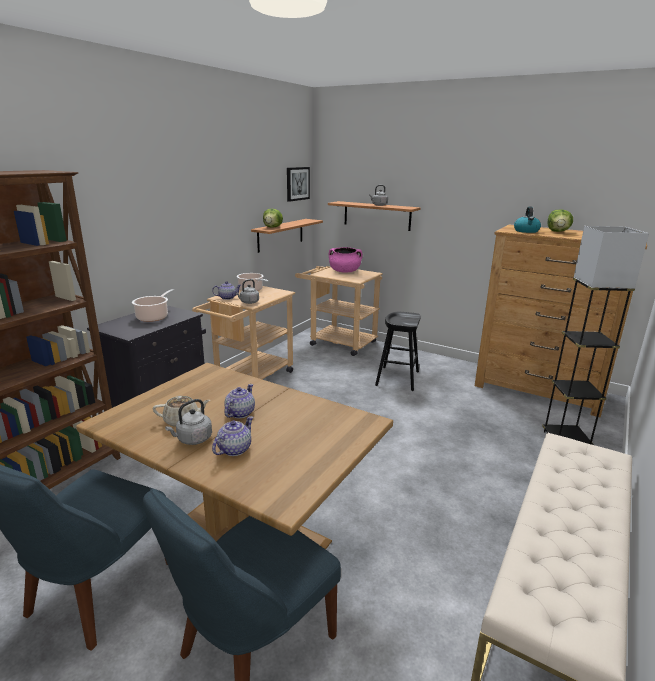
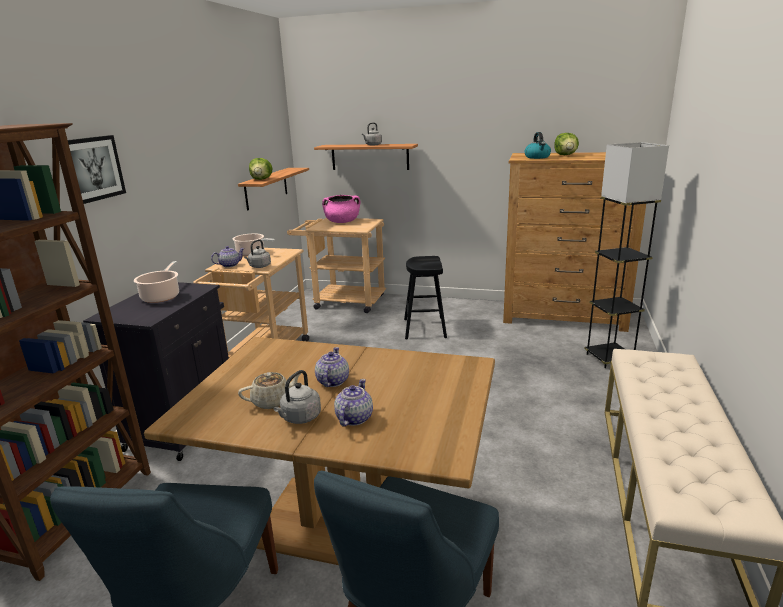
camera: 15 degrees left, 0 degrees up
(297, 183) = (276, 128): picture -> picture (90, 169)

